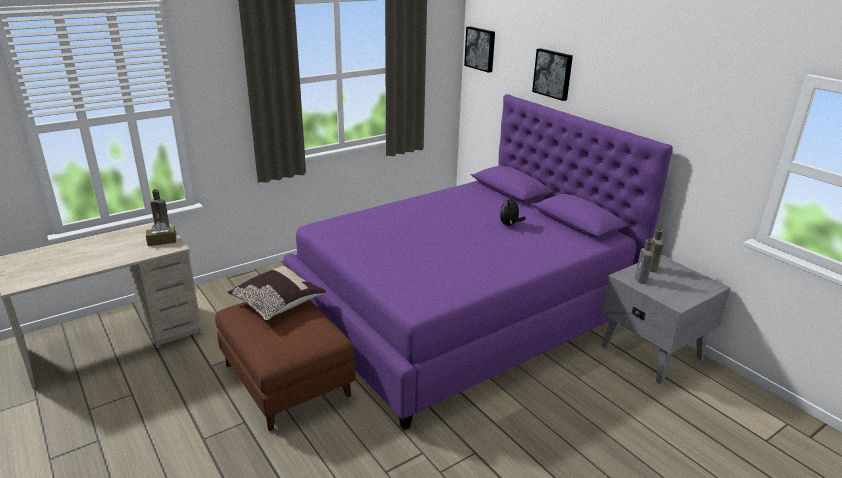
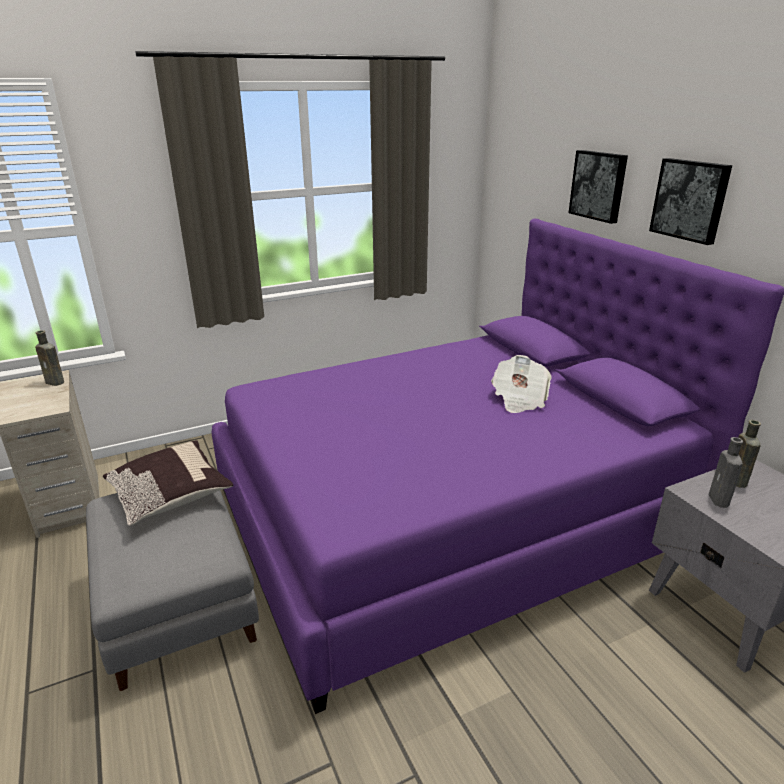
camera: 10 degrees right, 0 degrees up
(162, 241) = (42, 399): brown tissue box -> none
(288, 381) = (179, 606): brown ottoman -> grey ottoman
(481, 49) = (504, 160): picture -> picture (690, 200)
(509, 225) = (519, 399): plush toy -> newspaper

